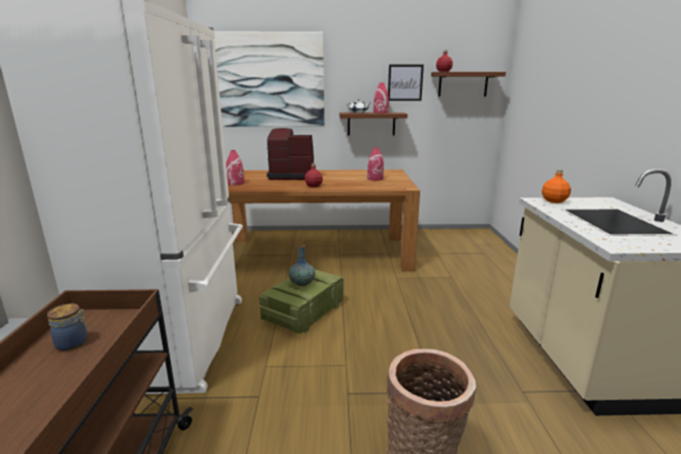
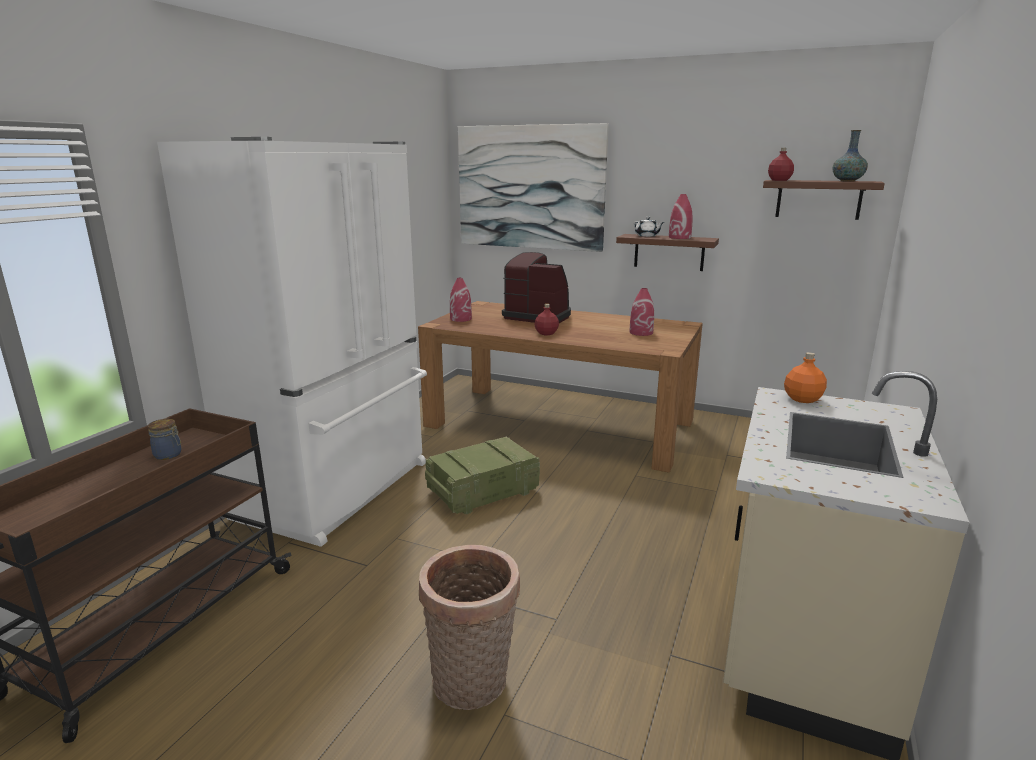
camera: 25 degrees right, 0 degrees up
(302, 283) = (483, 454): vase -> vase (847, 181)
(405, 82) = (723, 194): picture -> none

